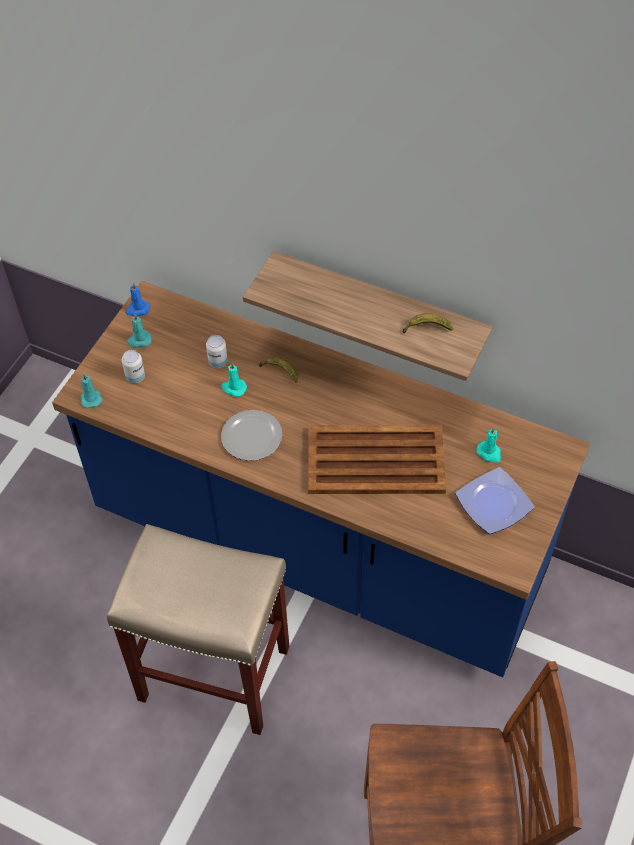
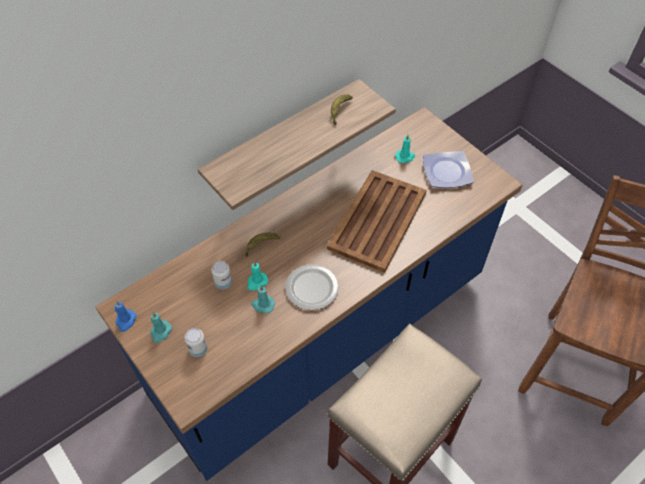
camera: 65 degrees left, 0 degrees up
(91, 398) = (198, 394): turquoise candle -> turquoise candle (263, 305)

